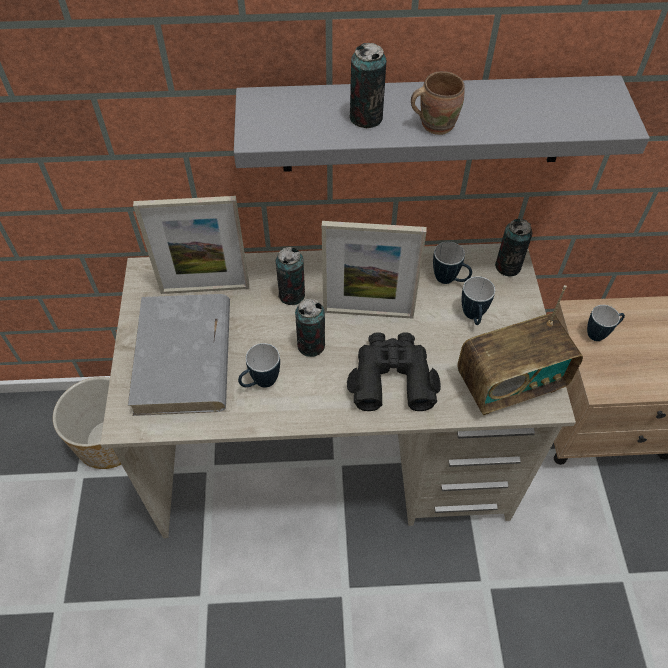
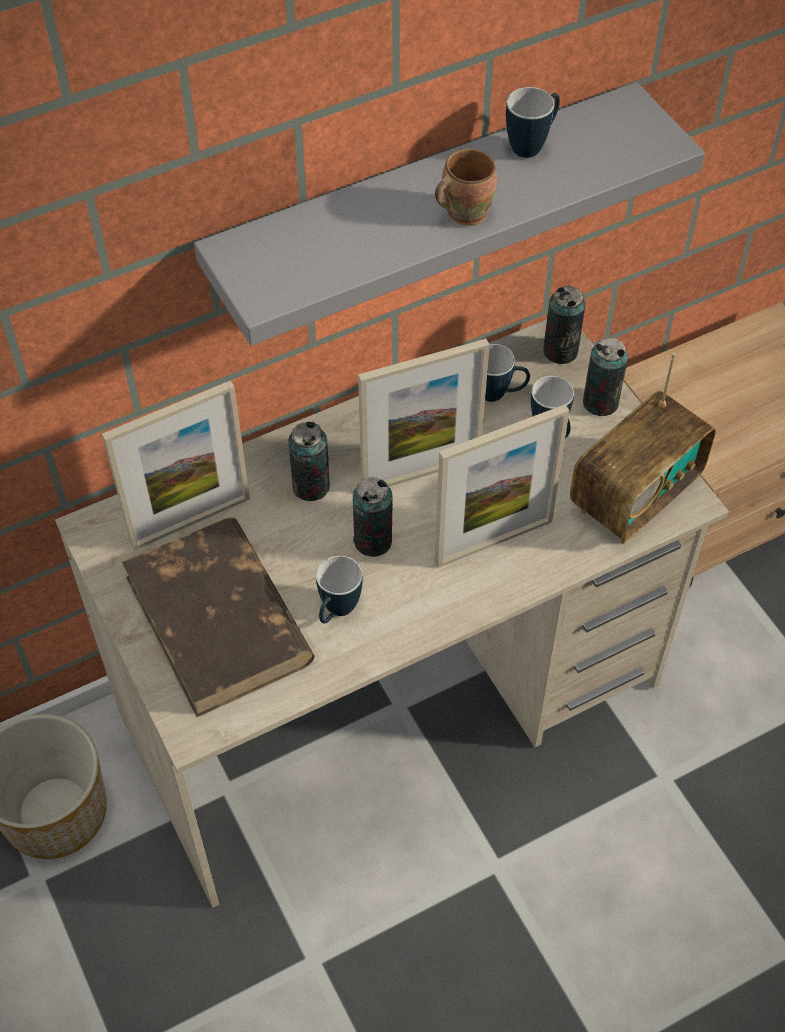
camera: 25 degrees left, 0 degrees up
(184, 359) = (219, 621): grey book -> brown book
(366, 118) = (379, 231): can -> can (600, 403)
(392, 377) = (493, 541): black binoculars -> picture frame
(600, 334) = (686, 396): mug -> mug (532, 145)

